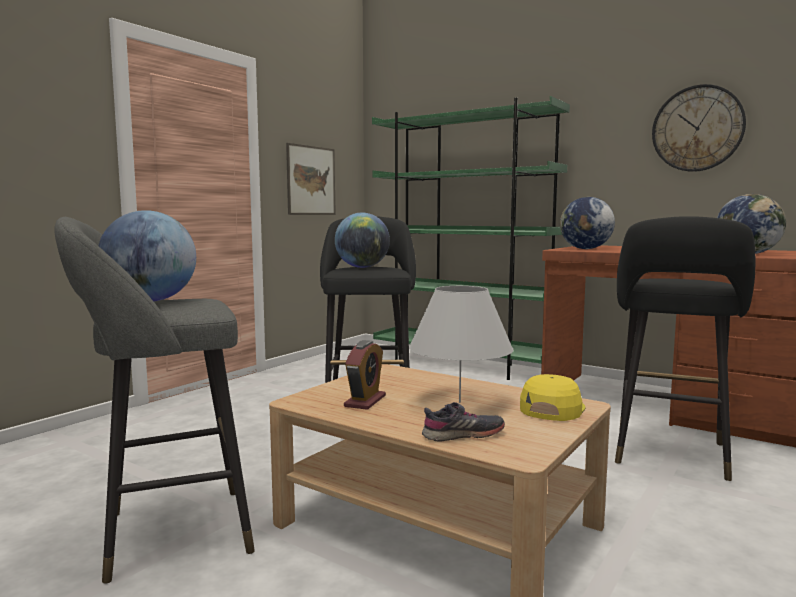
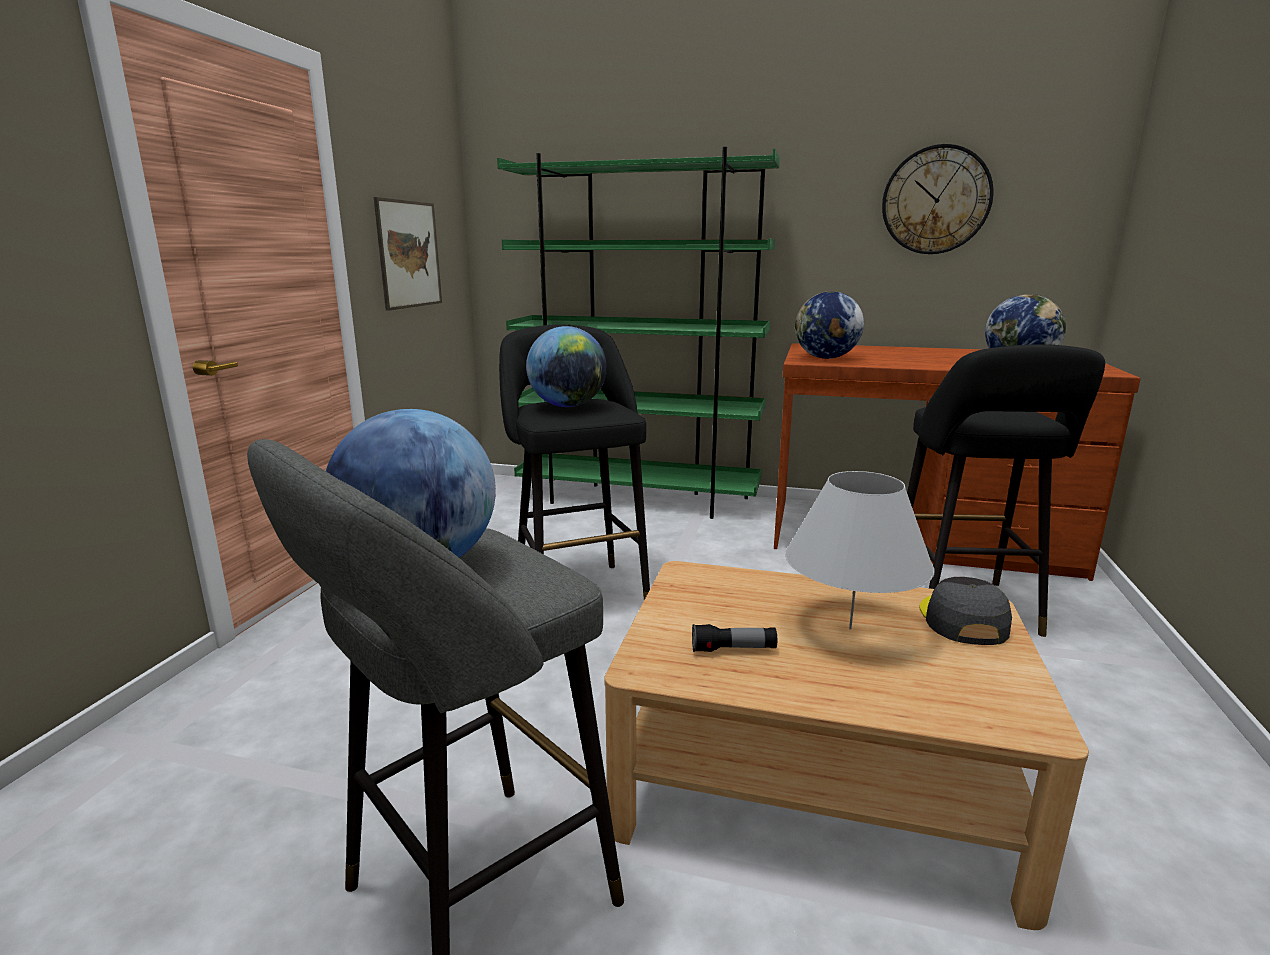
camera: 20 degrees left, 10 degrees up
(365, 401) = (733, 649): alarm clock -> flashlight
(463, 435) = (928, 698): grey shoe -> none
(552, 408) = (962, 620): yellow cap -> grey cap

